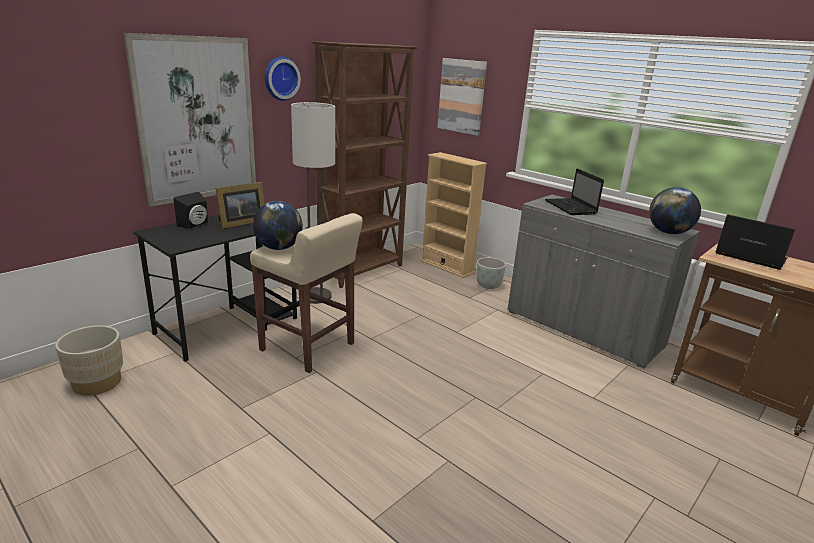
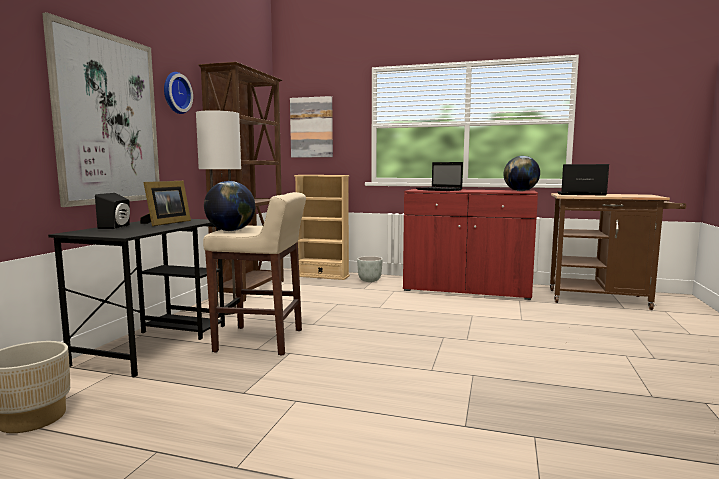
camera: 25 degrees left, 15 degrees down
(582, 329) = (466, 289): grey cabinet -> red cabinet

